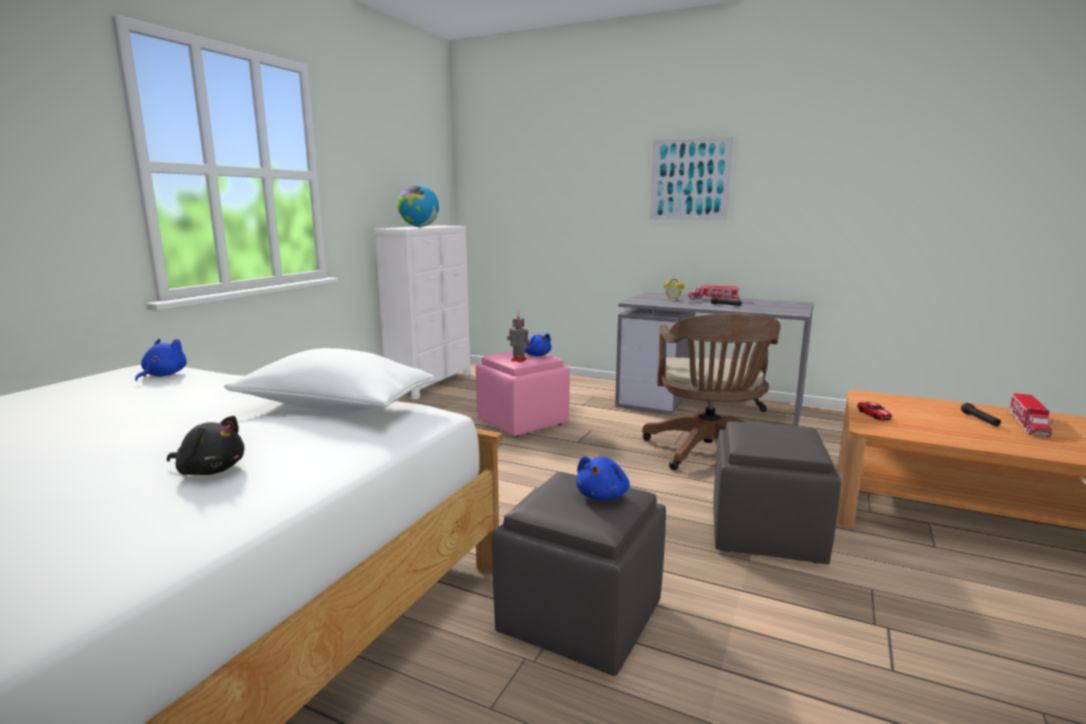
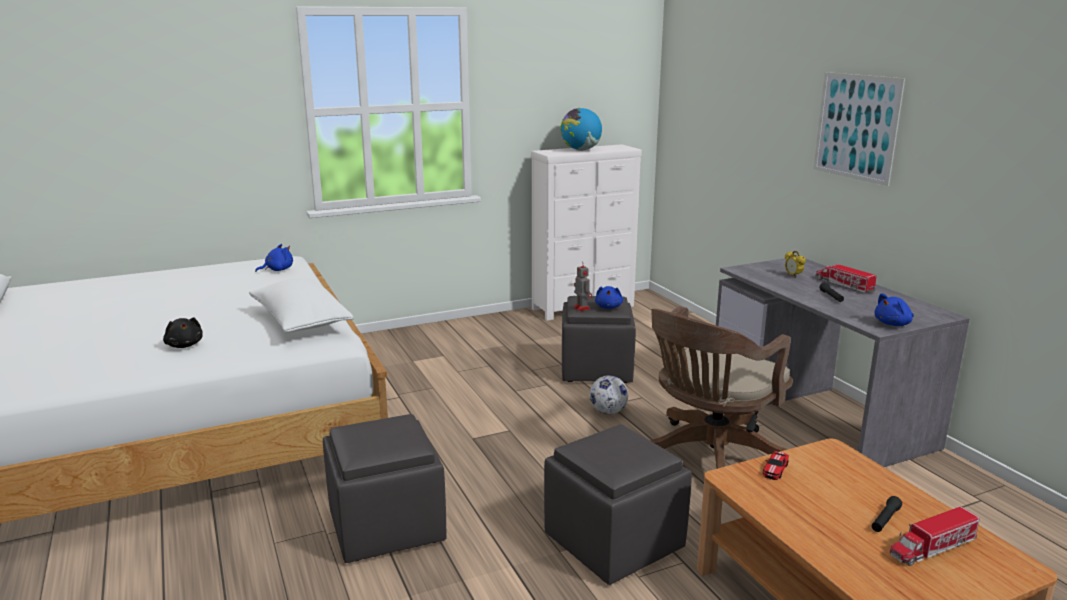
camera: 40 degrees right, 5 degrees up
(522, 421) = (597, 369): pink ottoman -> grey ottoman
(586, 447) = (608, 412): none -> football
(603, 495) = (391, 439): blue plush toy -> blue plush toy (893, 324)

